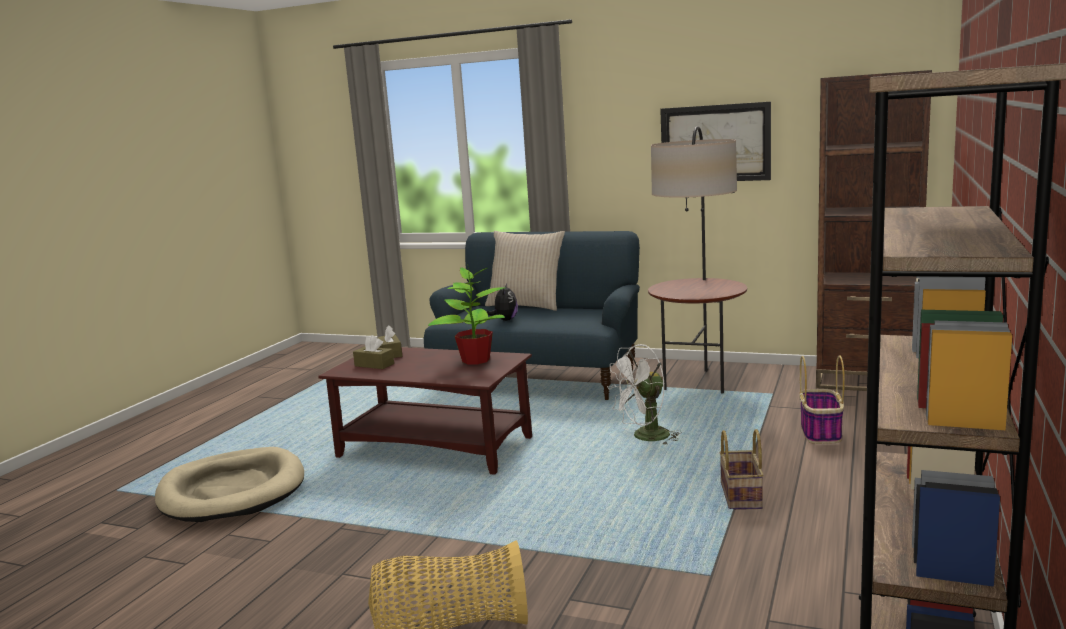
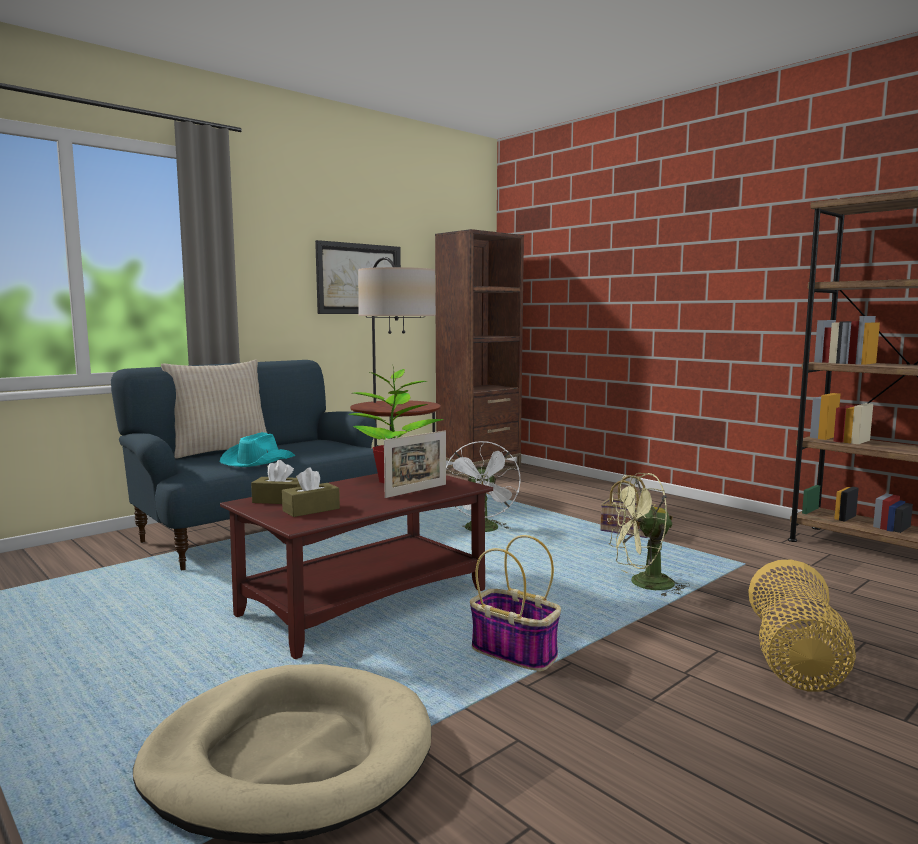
camera: 65 degrees left, 5 degrees down
(449, 372) = (416, 491): none -> picture frame
(505, 320) = (257, 460): plush toy -> turquoise hat
(577, 532) = (643, 584): none -> green fan
(821, 432) = (549, 495): basket -> basket (516, 652)

